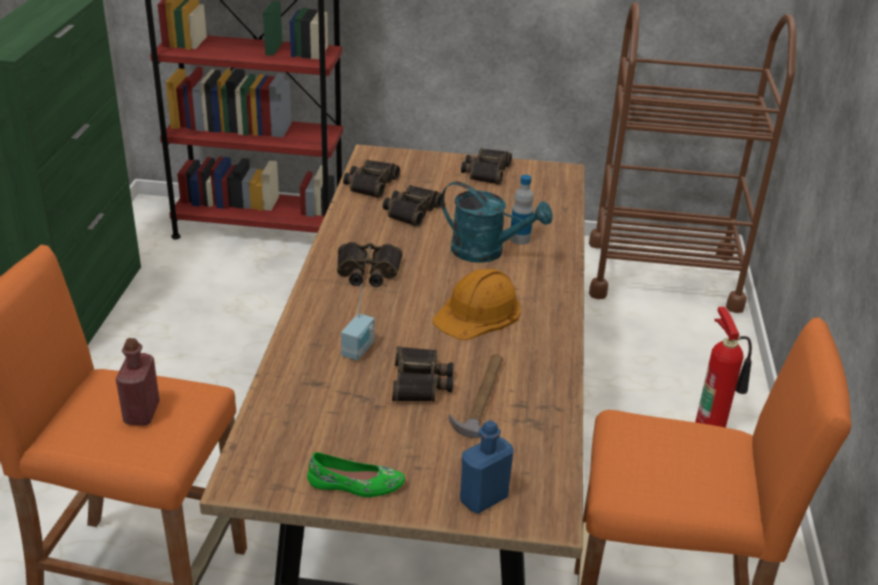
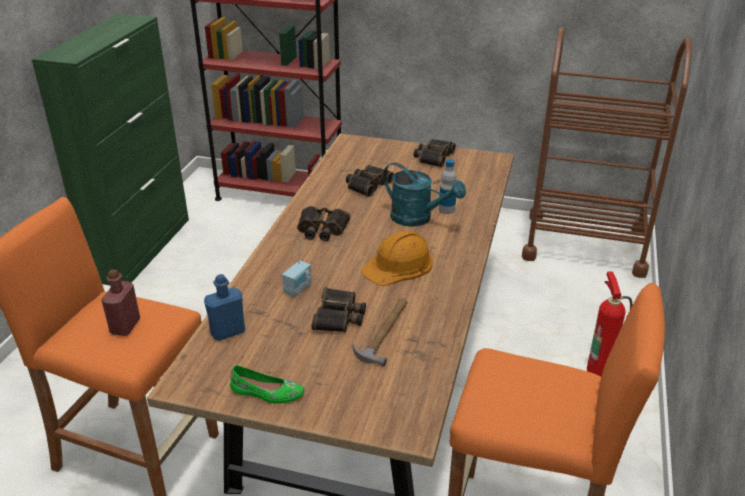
camera: 10 degrees right, 0 degrees up
(370, 184) = (342, 163): binoculars -> none
(483, 499) = (363, 412): blue bottle -> blue bottle (228, 332)

